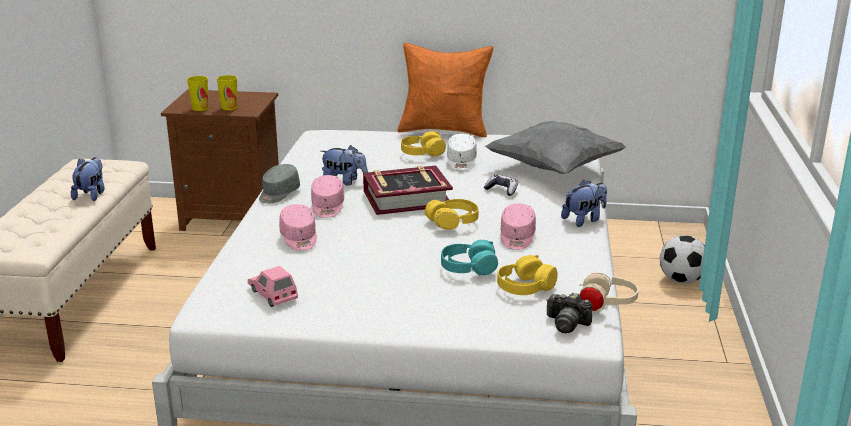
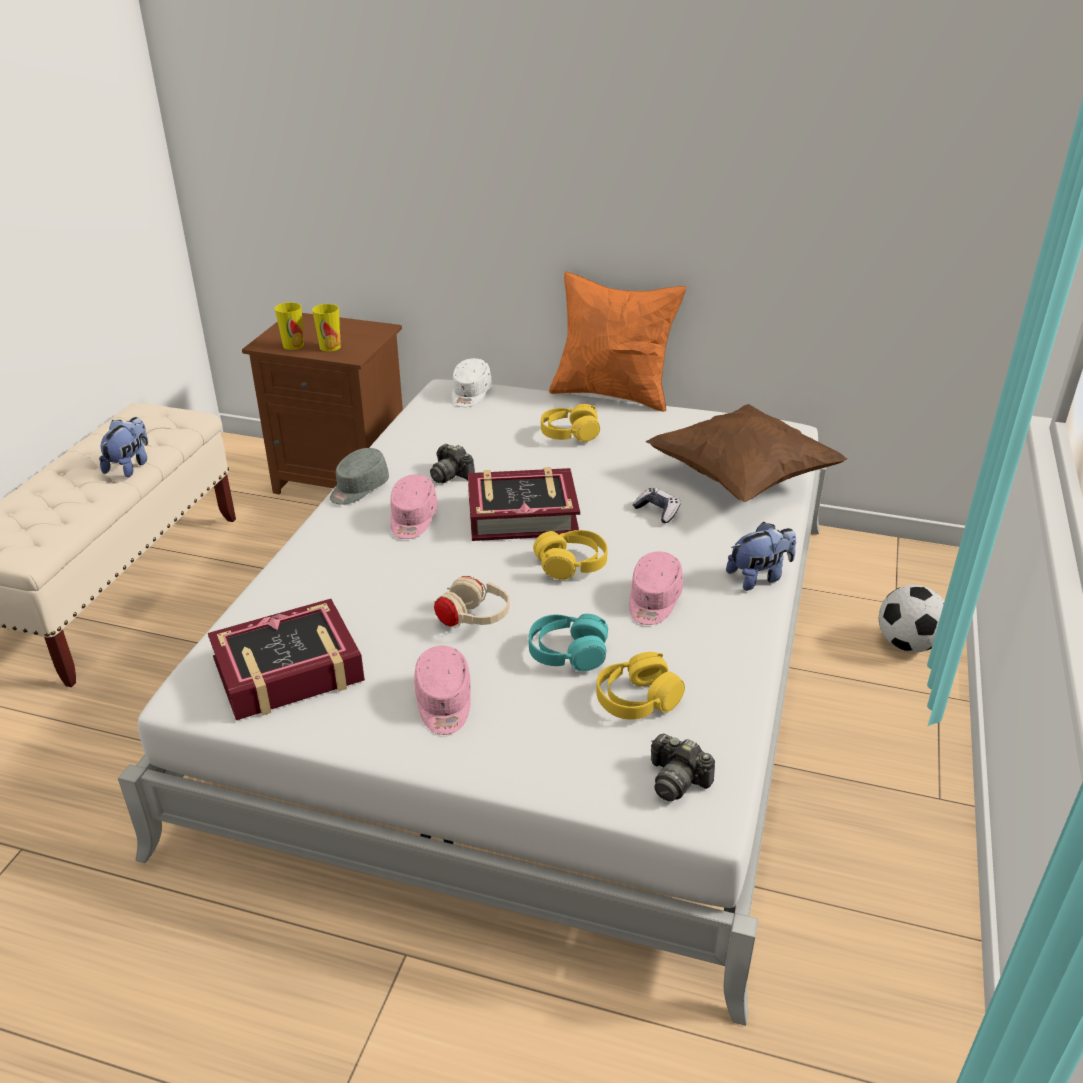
camera: 10 degrees right, 10 degrees up
(273, 294) = (288, 671): pink toy car -> book
(299, 238) = (357, 572): pink cap -> pink cap (444, 703)
(344, 181) = (451, 475): plush toy -> camera
(461, 162) = (616, 455): white cap -> white cap (470, 394)
(554, 168) = (742, 478): grey pillow -> brown pillow
(606, 306) = (744, 751): beige headphones -> beige headphones (473, 620)

